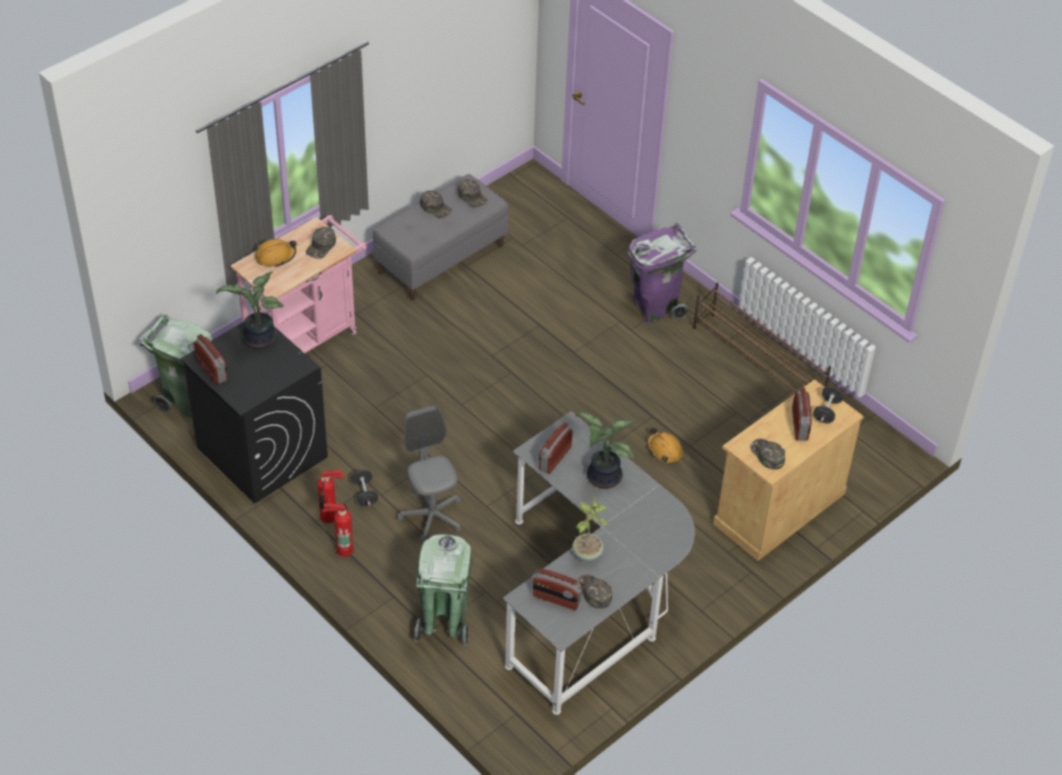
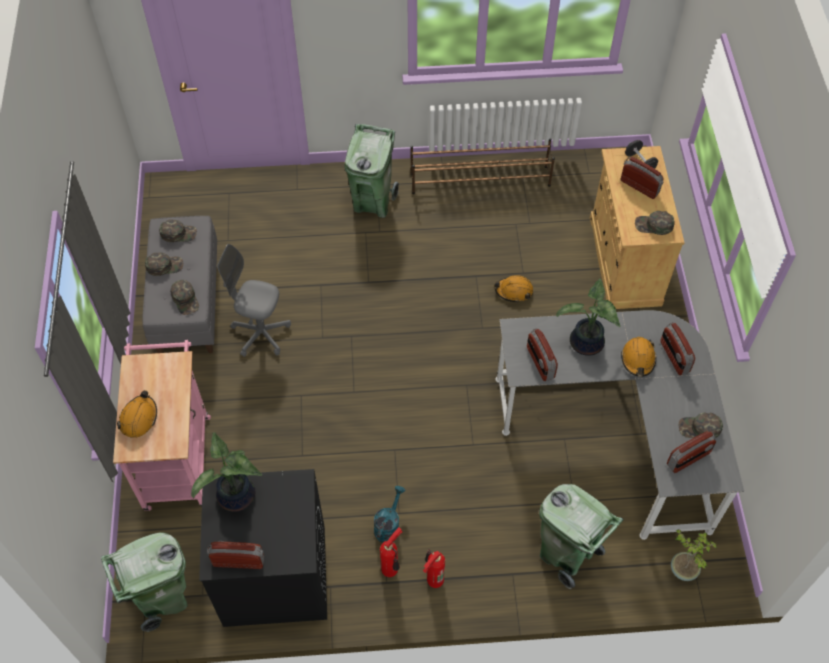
camera: 50 degrees left, 10 degrees up
(321, 246) = (161, 374): green cap -> green cap (185, 299)
(364, 494) = (388, 525): black dumbbell -> turquoise watering can
(431, 517) = (452, 491): grey office chair -> grey office chair (261, 334)
(588, 553) = (657, 405): potted plant -> potted plant (684, 569)
(621, 519) = (638, 359): none -> orange hard hat
(648, 541) = (674, 357): none -> radio
(655, 308) = (372, 202): purple trash can -> green trash can

